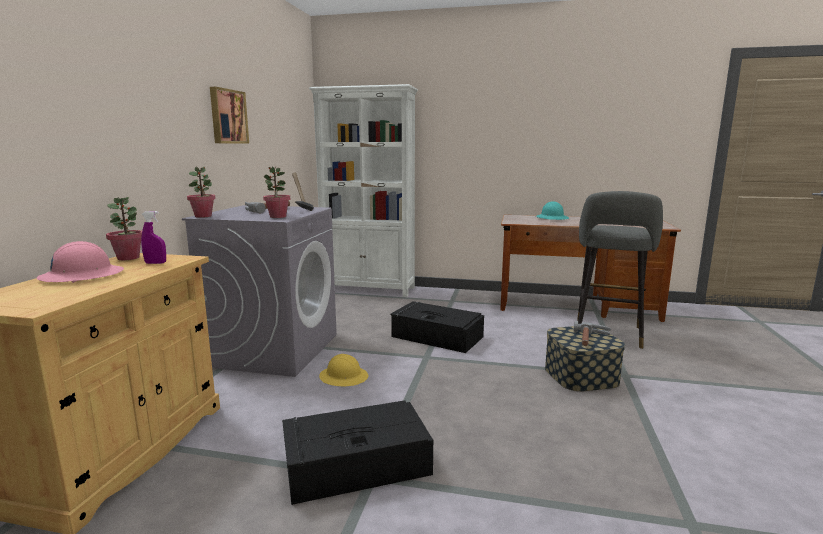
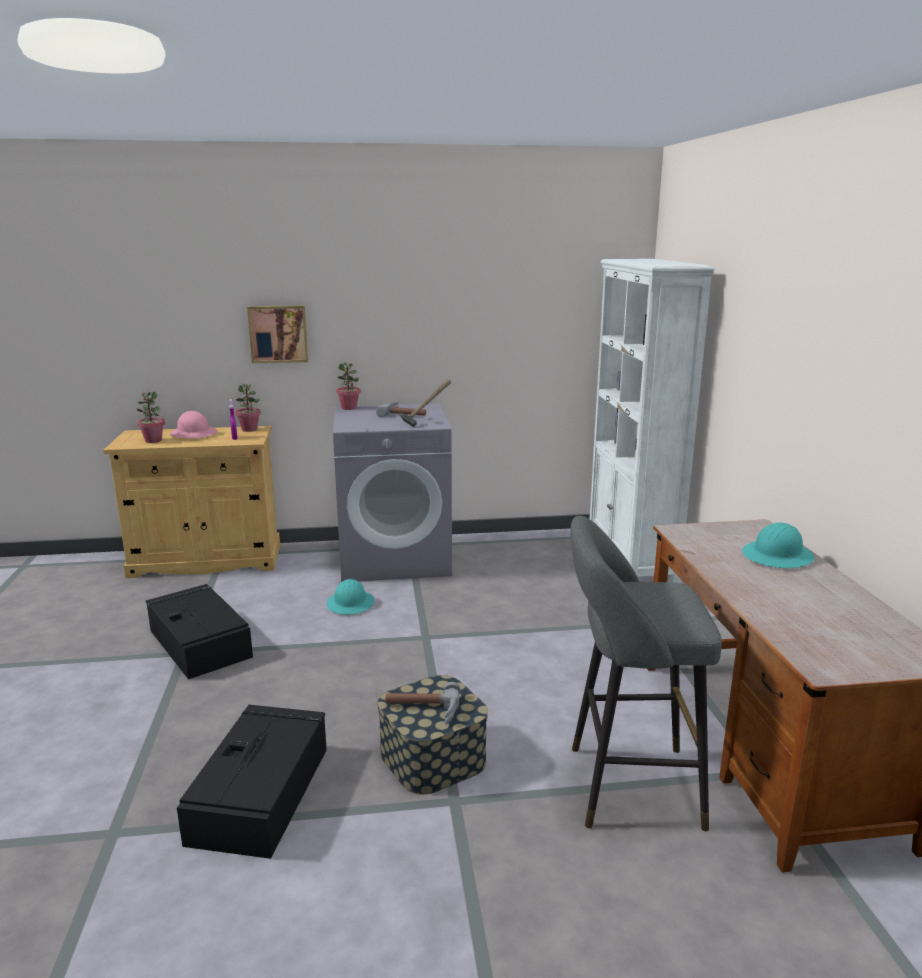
camera: 70 degrees right, 5 degrees up
(227, 116) = (424, 310): picture -> picture (278, 334)
(278, 217) = (361, 425): potted plant -> potted plant (153, 441)
(344, 377) = (350, 604): yellow hard hat -> turquoise hard hat
(436, 336) = (494, 632): black storage box -> black storage box (261, 792)

